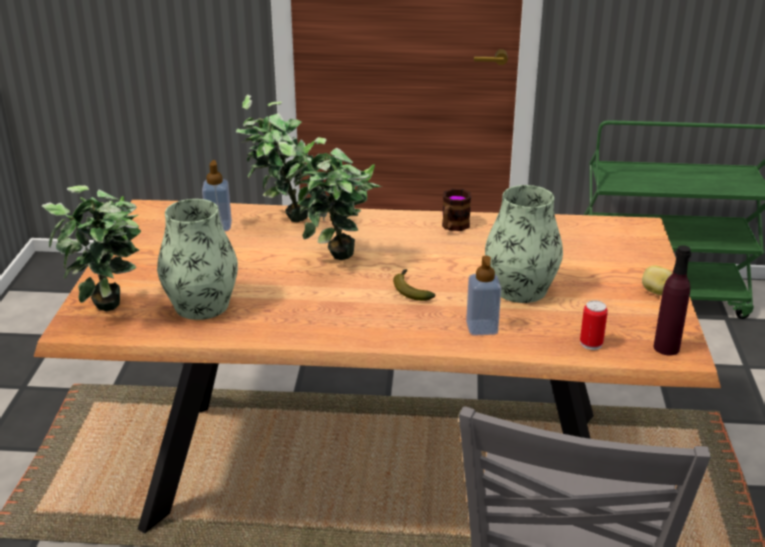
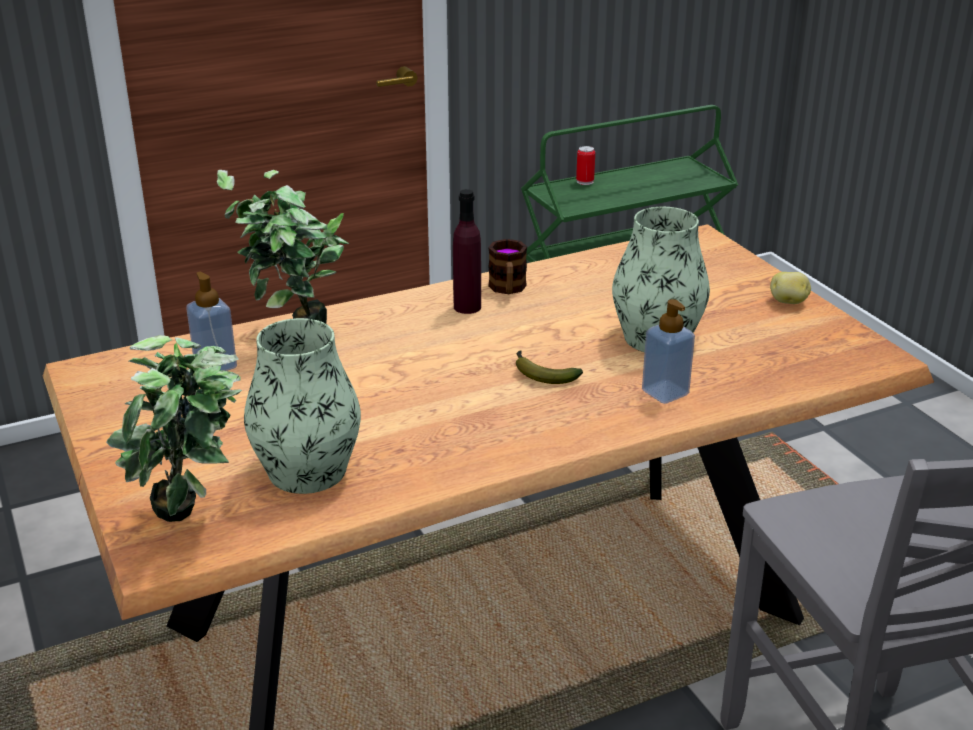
camera: 30 degrees left, 0 degrees up
(333, 263) = (416, 369): potted plant -> none
(591, 343) = (789, 374): can -> can (585, 181)
(666, 348) = (860, 356): purple bottle -> purple bottle (467, 307)

